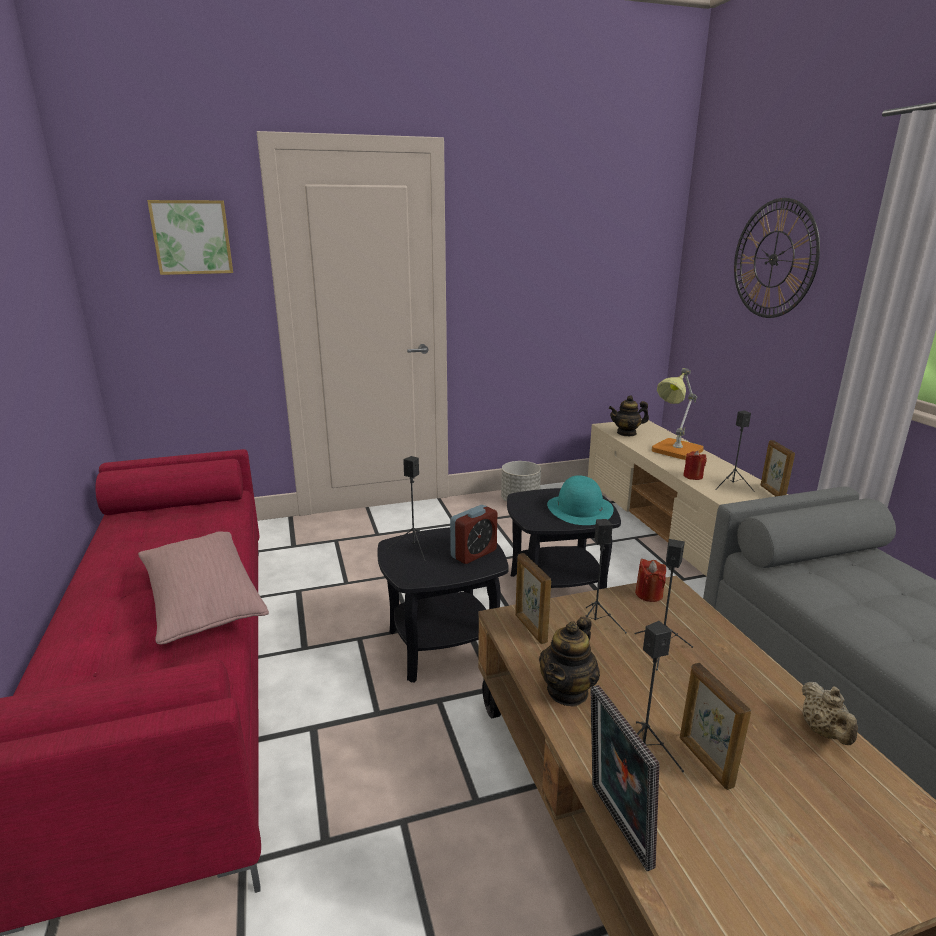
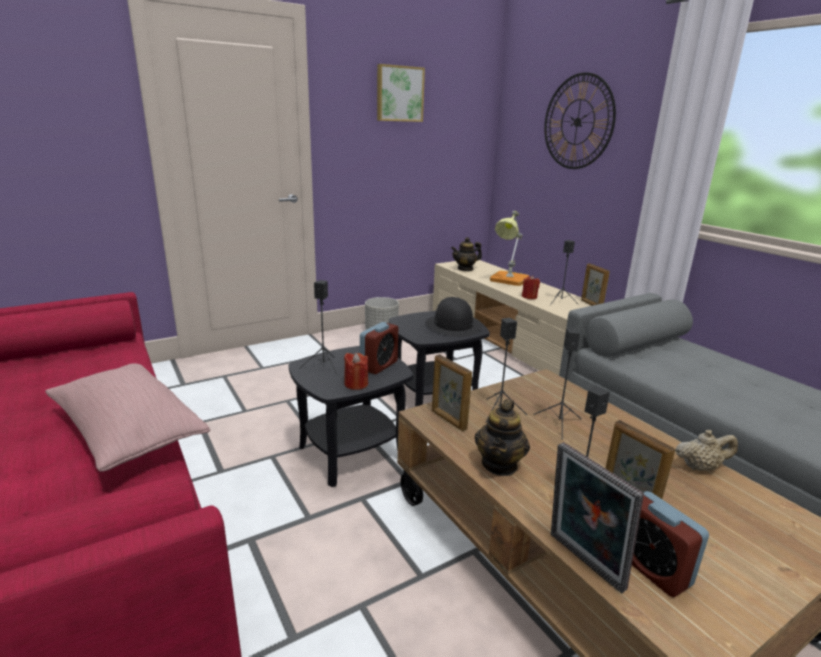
camera: 15 degrees left, 0 degrees up
(192, 237) = (59, 82): picture -> picture (399, 94)
(580, 509) = (453, 325): turquoise hat -> black hat
(649, 594) = (532, 384): red candle -> red candle (356, 384)
(698, 849) = (652, 568): none -> alarm clock
(824, 732) = (700, 467): beige teapot -> beige teapot turned 75 degrees counterclockwise

